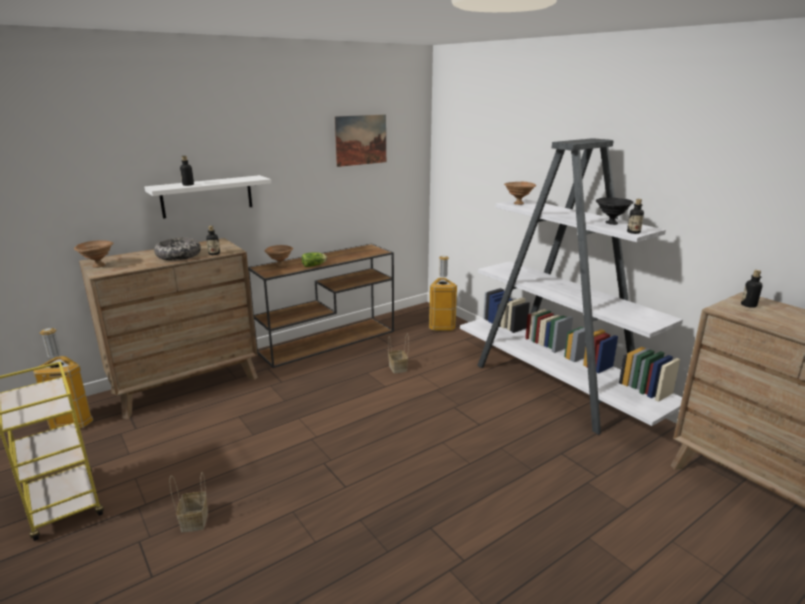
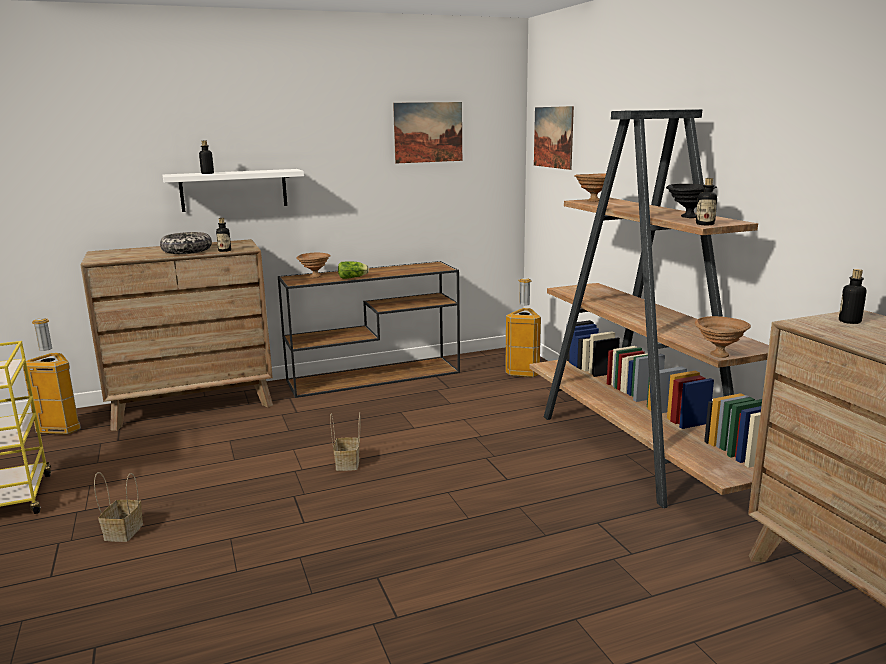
camera: 15 degrees right, 5 degrees down
(98, 266) = (99, 255): brown bowl -> brown bowl (719, 355)
(398, 368) = (441, 411): basket -> basket (348, 464)
(460, 144) = (553, 137): none -> picture
(556, 387) = (637, 450): white bookcase -> brown bookcase

